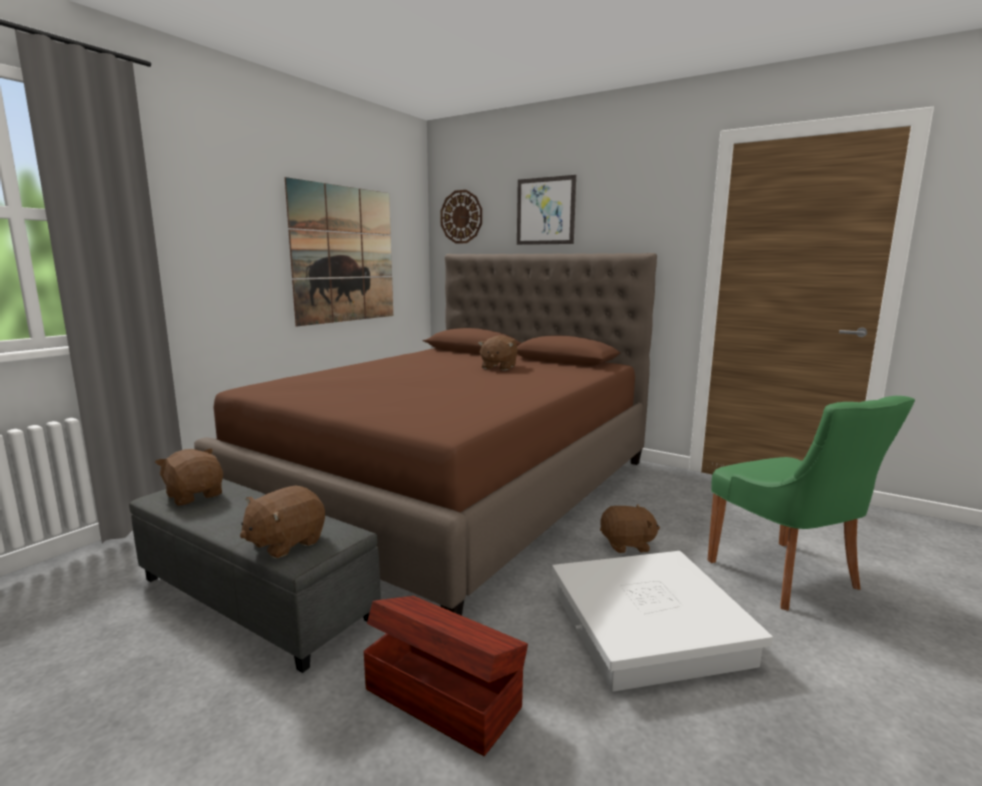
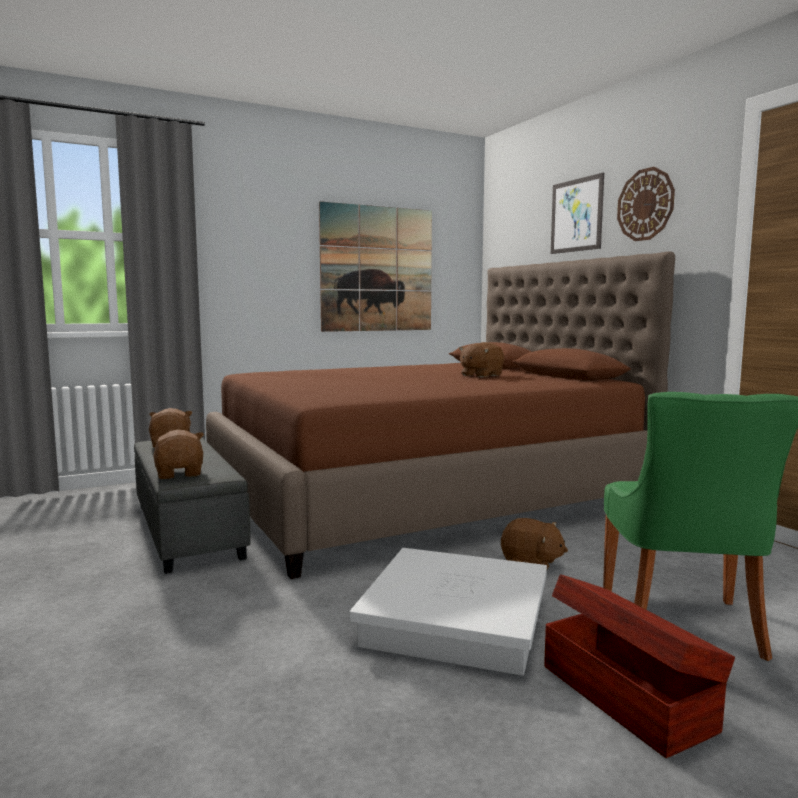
camera: 30 degrees right, 5 degrees down
(285, 543) = (180, 473): brown plush toy -> brown plush toy turned 90 degrees clockwise
(442, 696) = (231, 610): brown storage box -> brown storage box (626, 695)
(461, 217) = (507, 229): wall clock -> wall clock (645, 204)

